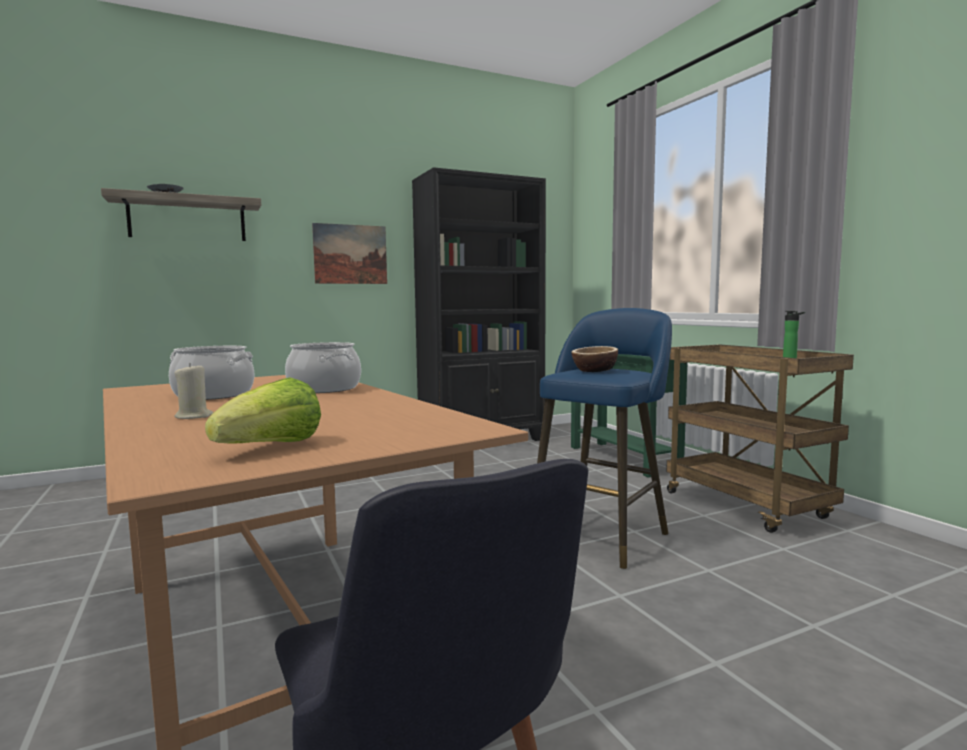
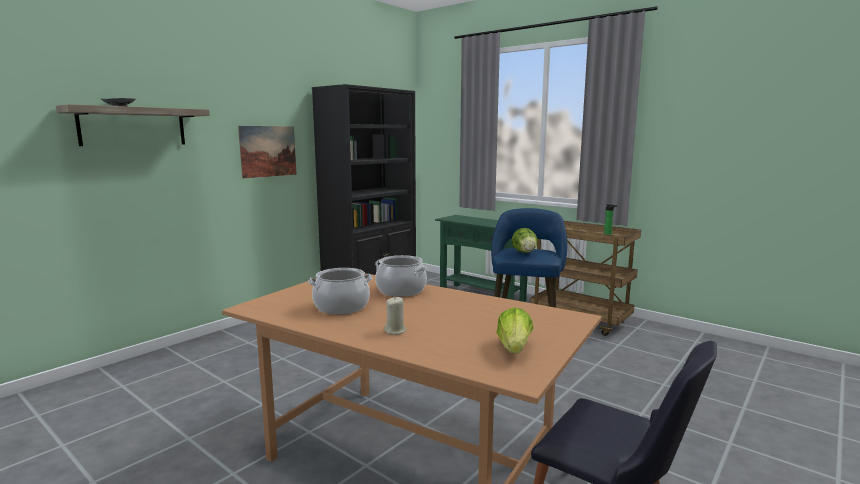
camera: 25 degrees left, 5 degrees up
(594, 370) = (525, 253): bowl -> lettuce

